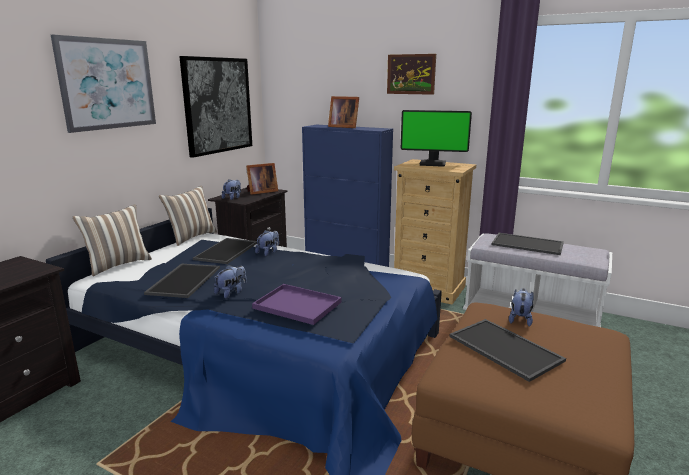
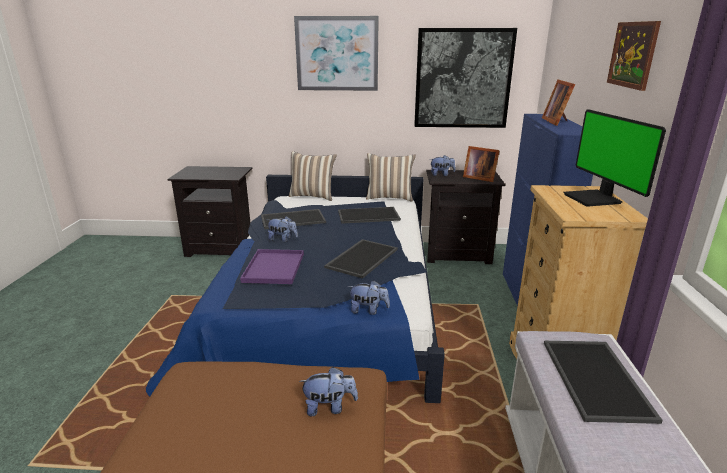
camera: 65 degrees right, 5 degrees up
(268, 252) = (382, 230): plush toy -> plush toy (368, 310)
(503, 348) = (244, 399): tray -> tray (361, 257)

